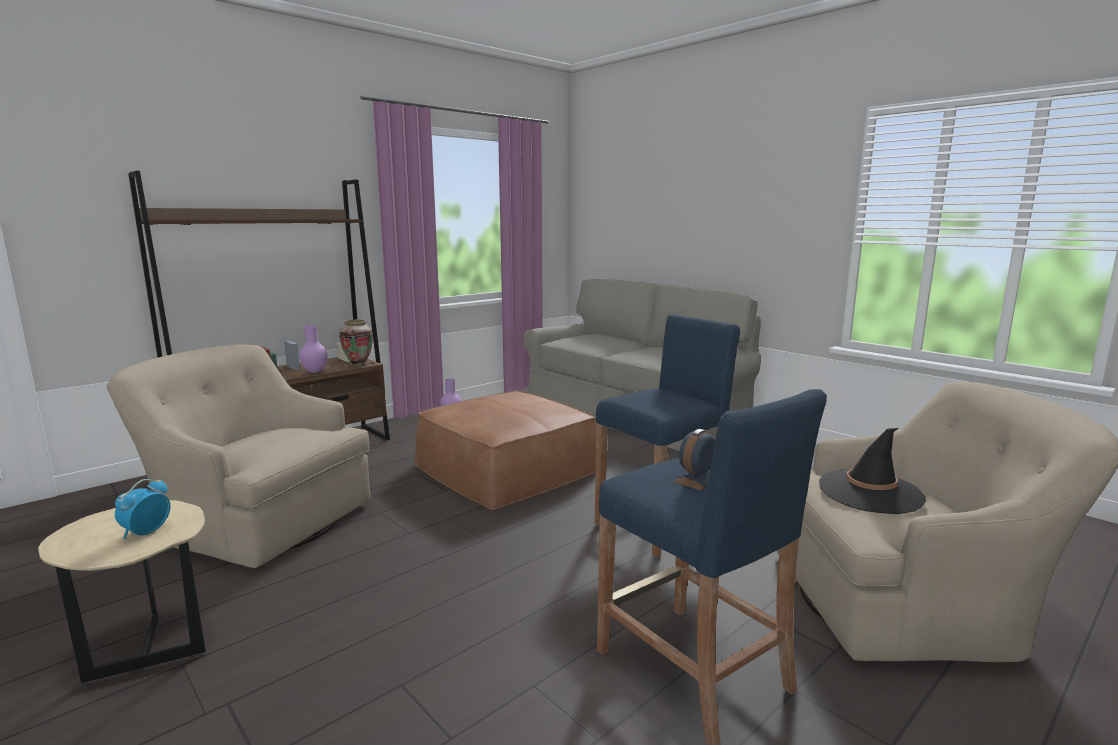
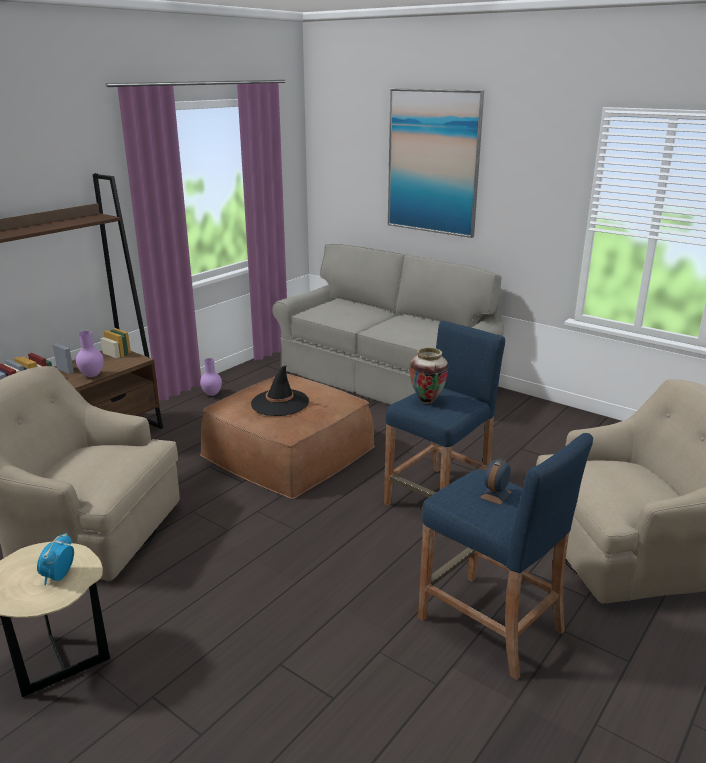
camera: 10 degrees left, 10 degrees up
(358, 364) = (130, 361): vase -> vase (427, 401)
(688, 190) = (433, 162): none -> picture
(870, 492) = (610, 477): black hat -> black hat (280, 403)

